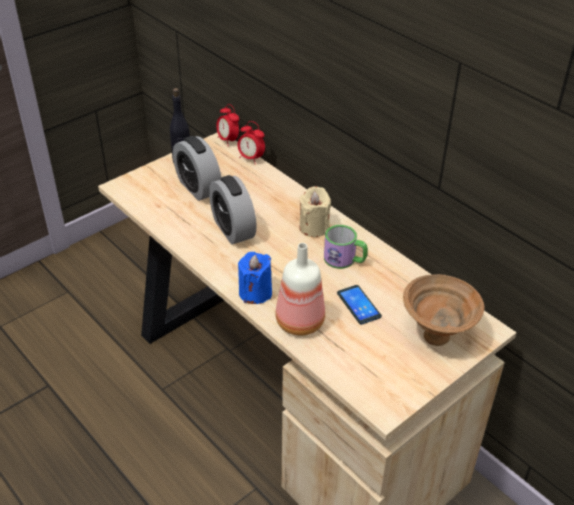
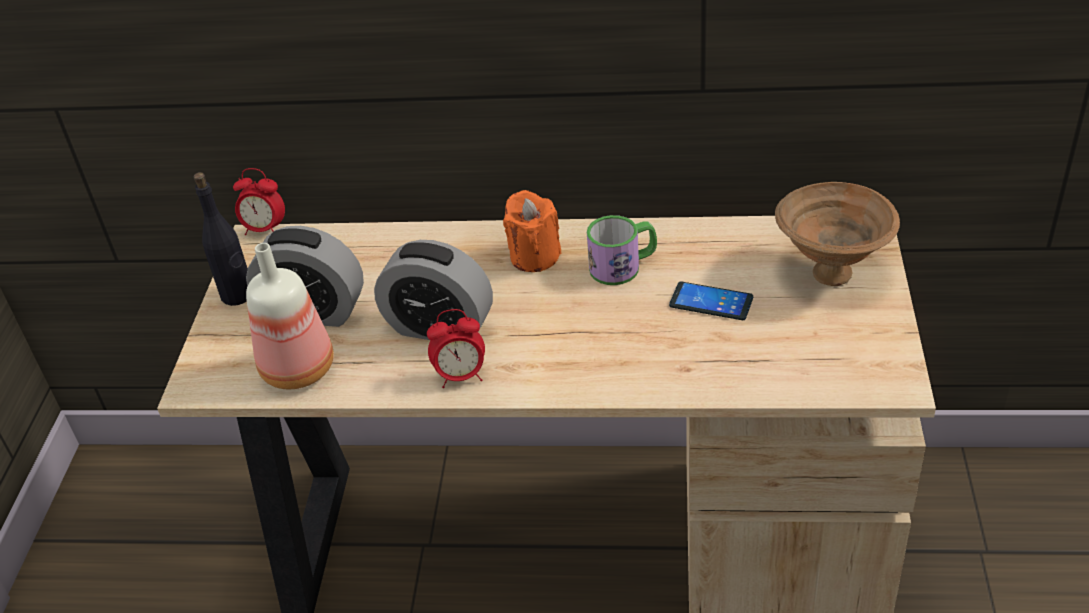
camera: 40 degrees left, 0 degrees up
(251, 158) = (331, 231): alarm clock -> alarm clock (461, 376)
(255, 293) = (580, 377): blue candle -> none
(300, 323) = (681, 369): bottle -> bottle (300, 370)
(314, 227) = (534, 256): beige candle -> orange candle

